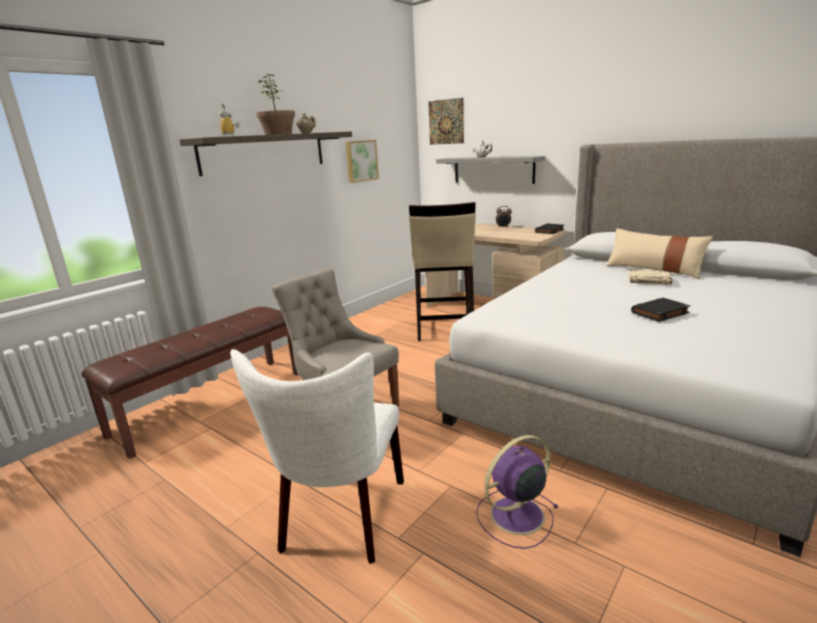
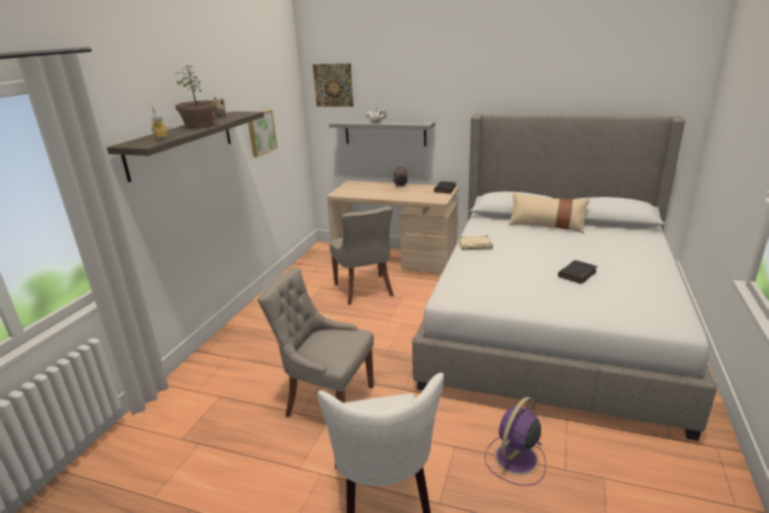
camera: 20 degrees left, 5 degrees up
(212, 402) = (179, 414): brown bench -> none
(444, 329) = (365, 290): beige stool -> grey chair
(649, 280) = (551, 239): beige book -> beige book (475, 245)

